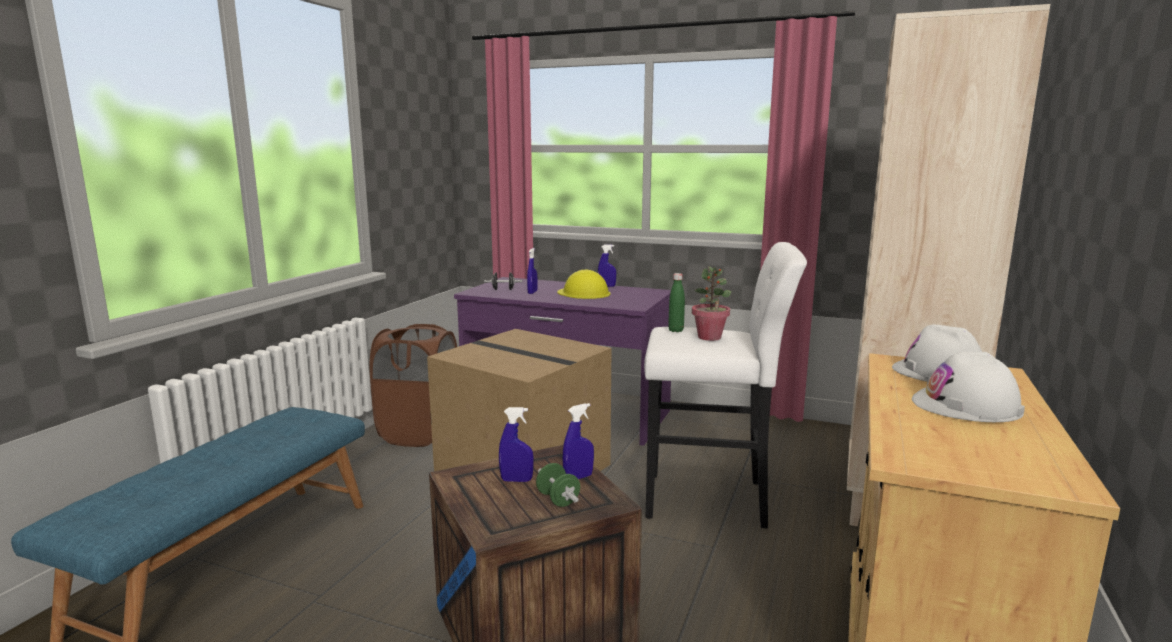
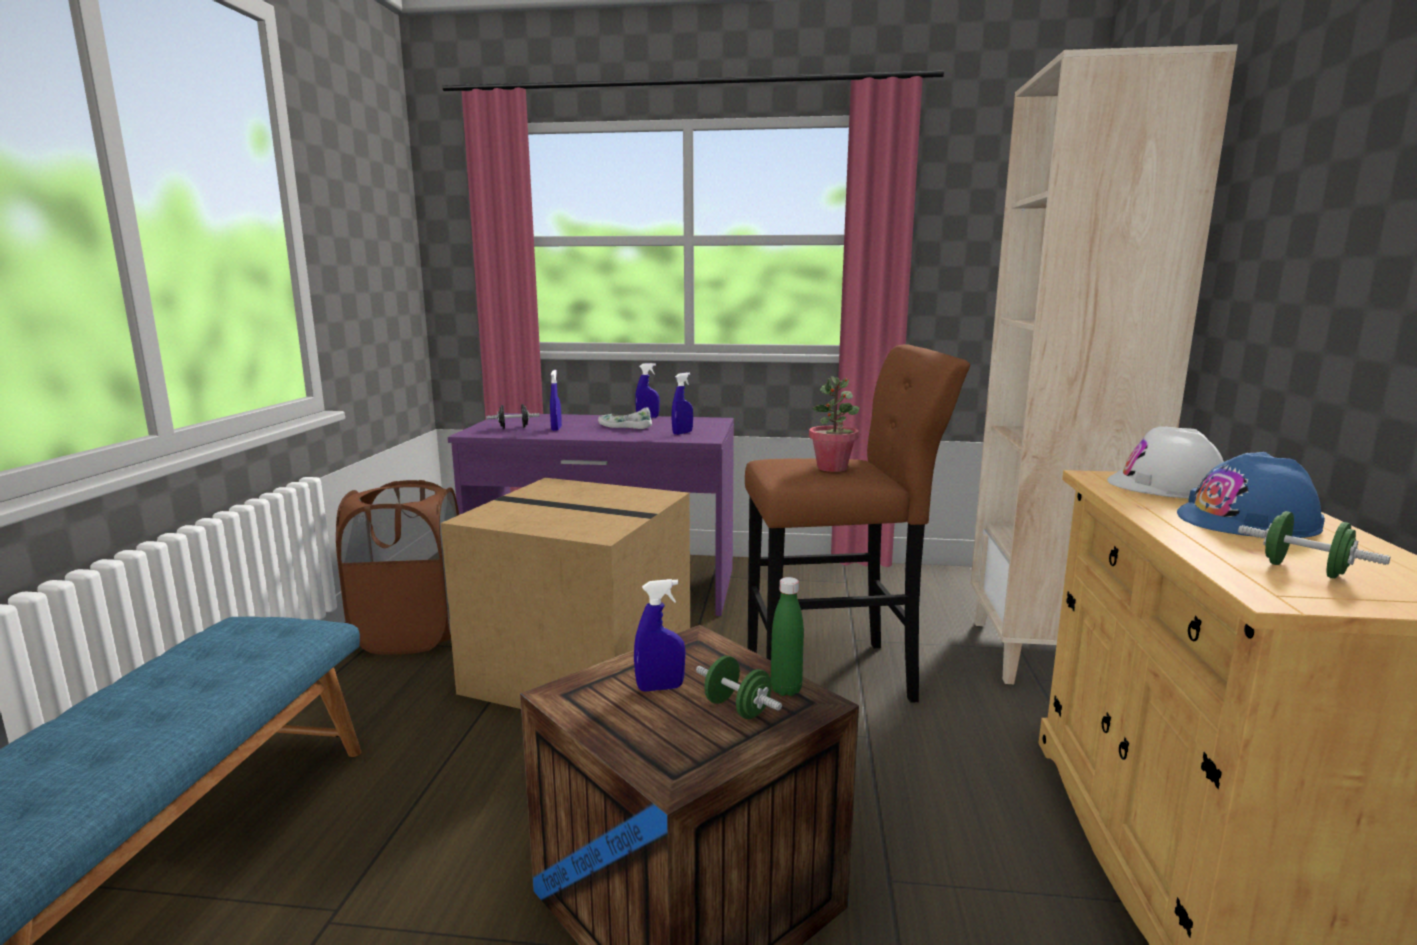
camera: 15 degrees left, 0 degrees up
(578, 477) = (744, 672): blue spray bottle -> blue spray bottle (682, 433)
(584, 293) = (625, 426): yellow hard hat -> white shoe
(676, 330) = (783, 463): green bottle -> green bottle (786, 689)
(713, 500) = (837, 675): white stool -> brown stool
(955, 445) = (1304, 570): none -> green dumbbell
(966, 406) = (1247, 521): white hard hat -> blue hard hat

